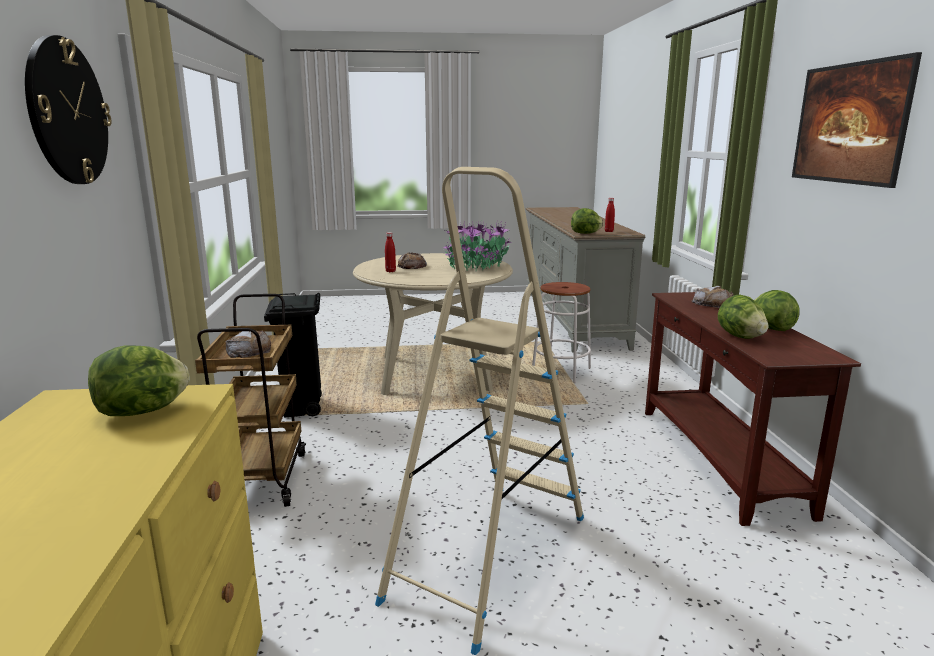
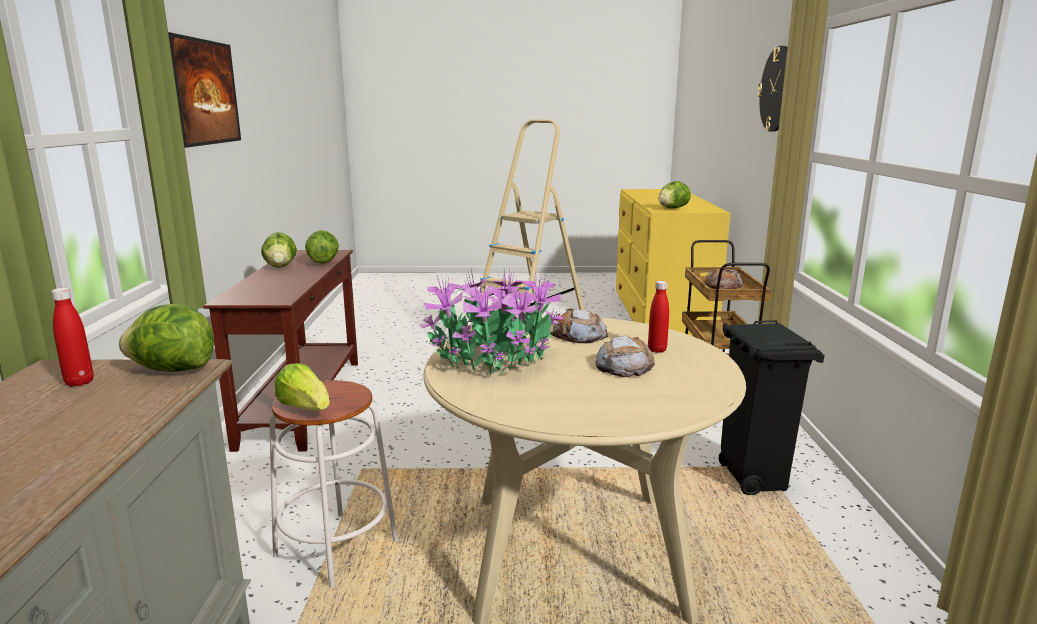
camera: 175 degrees left, 0 degrees up
(568, 284) = (305, 408): none -> lettuce
(712, 303) = (262, 288): bread -> bread (579, 335)

